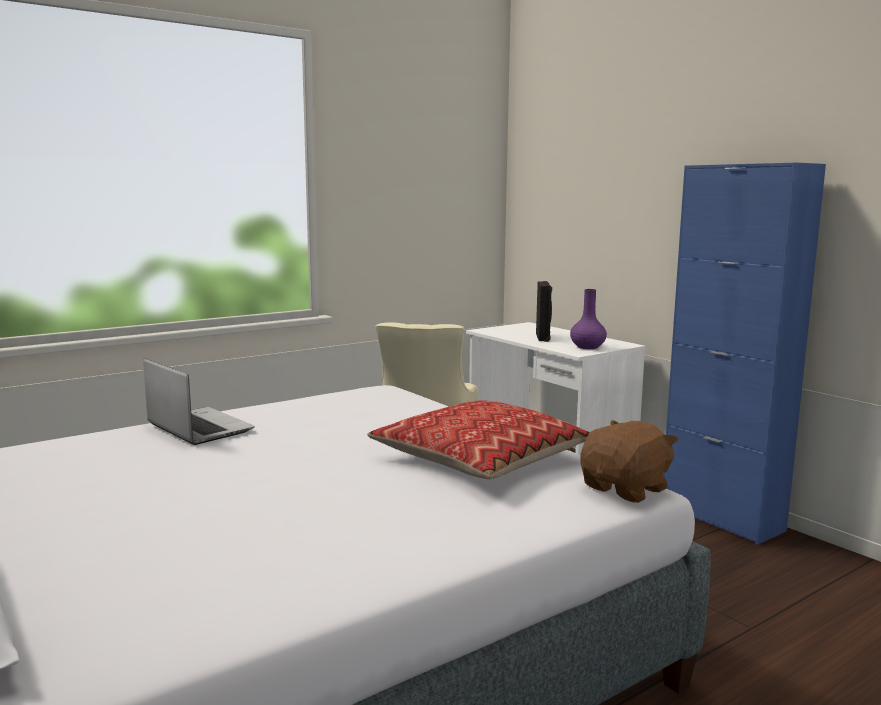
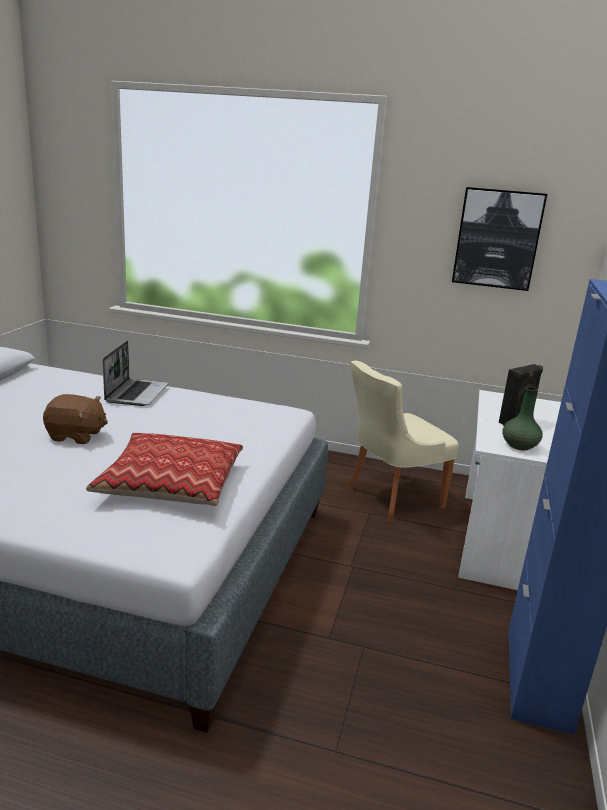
camera: 50 degrees right, 10 degrees up
(430, 180) = (497, 239): none -> picture
(588, 347) = (519, 446): purple vase -> green vase
(626, 489) = (167, 550): brown plush toy -> brown plush toy (76, 436)

